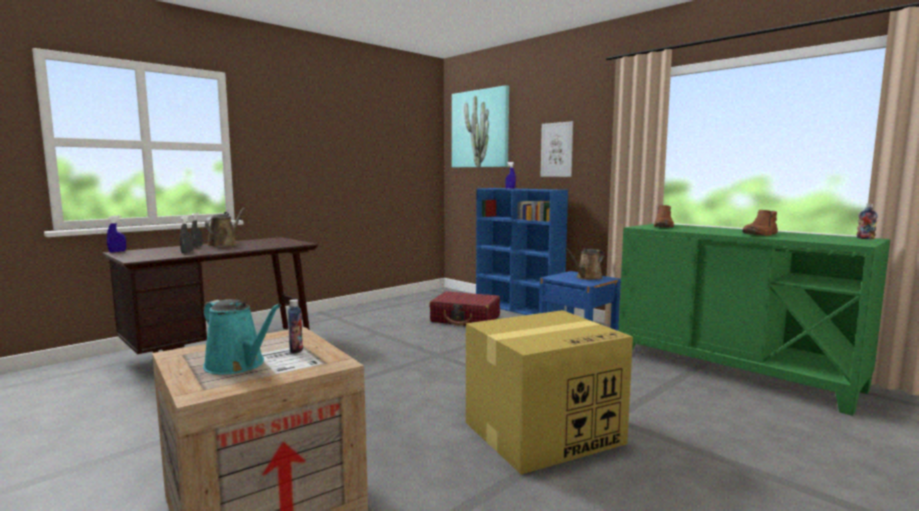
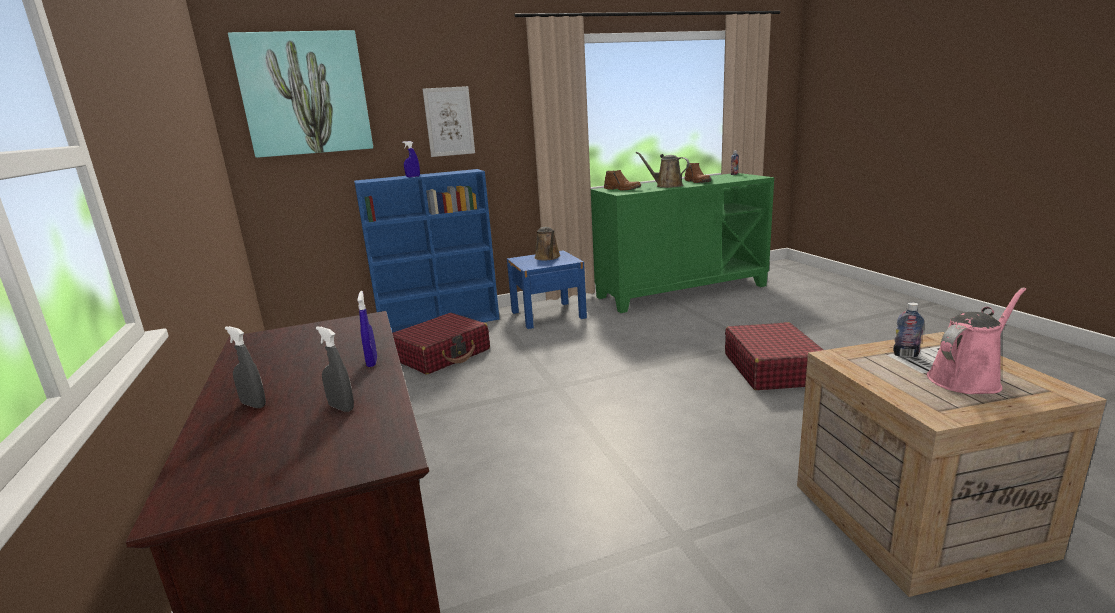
camera: 65 degrees left, 10 degrees up
(117, 251) = (165, 510): blue spray bottle -> blue spray bottle (372, 362)
(224, 245) = (274, 378): brown watering can -> brown watering can (666, 186)
(238, 365) = (967, 379): turquoise watering can -> pink watering can
(544, 432) = (772, 369): cardboard box -> red suitcase

